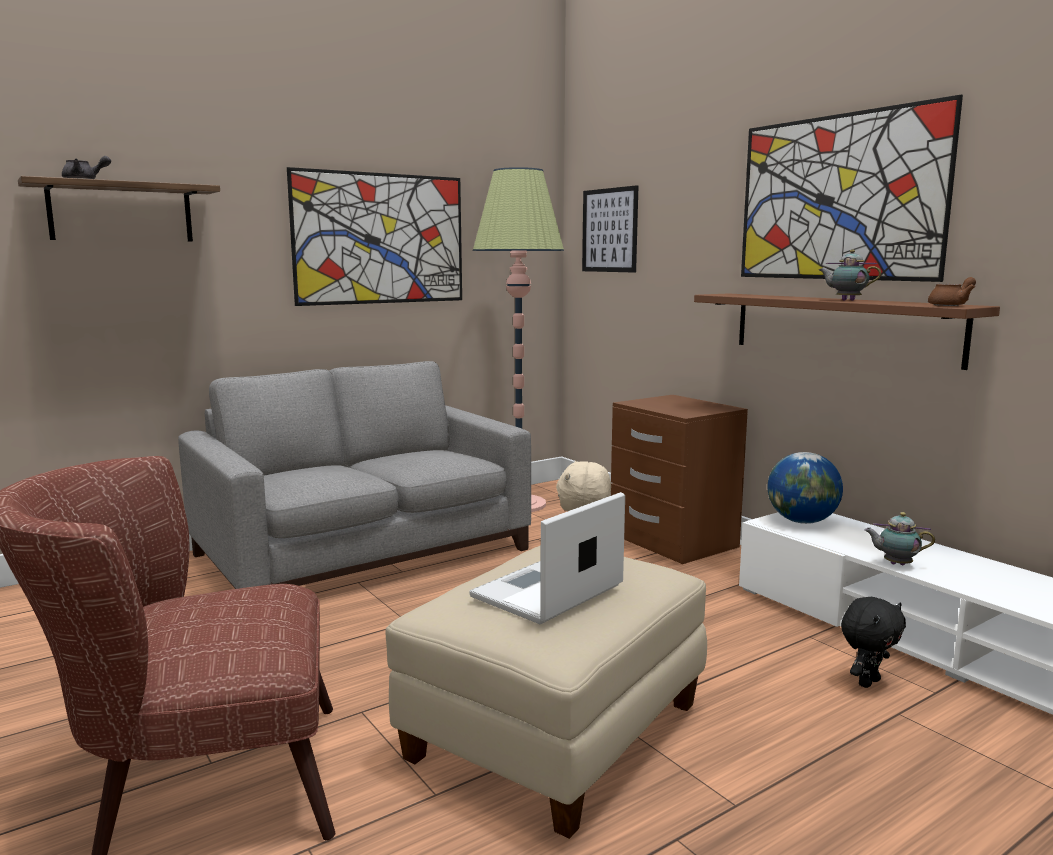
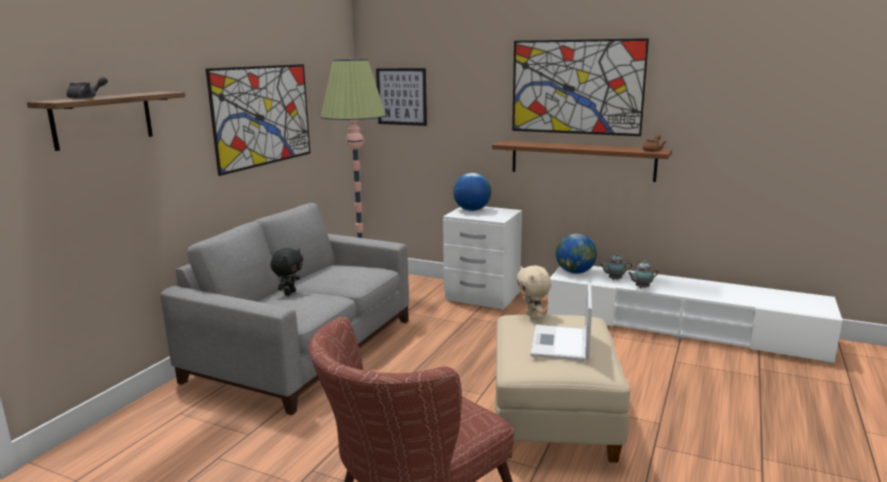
camera: 30 degrees left, 5 degrees up
(668, 401) = (472, 210): none -> globe
(672, 541) = (482, 296): brown nightstand -> white nightstand
(846, 300) = (593, 147): teapot -> teapot (614, 279)
(867, 682) = (649, 350): black plush toy -> black plush toy (289, 293)

